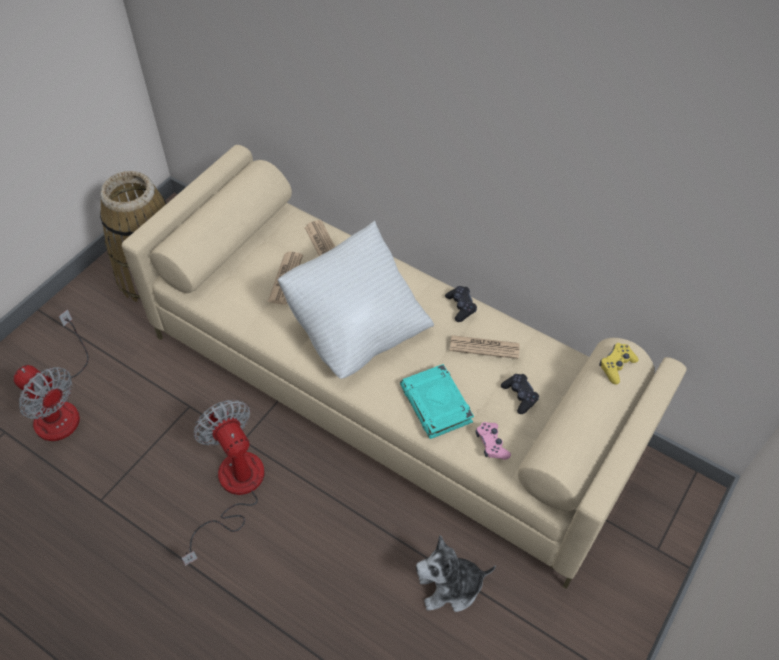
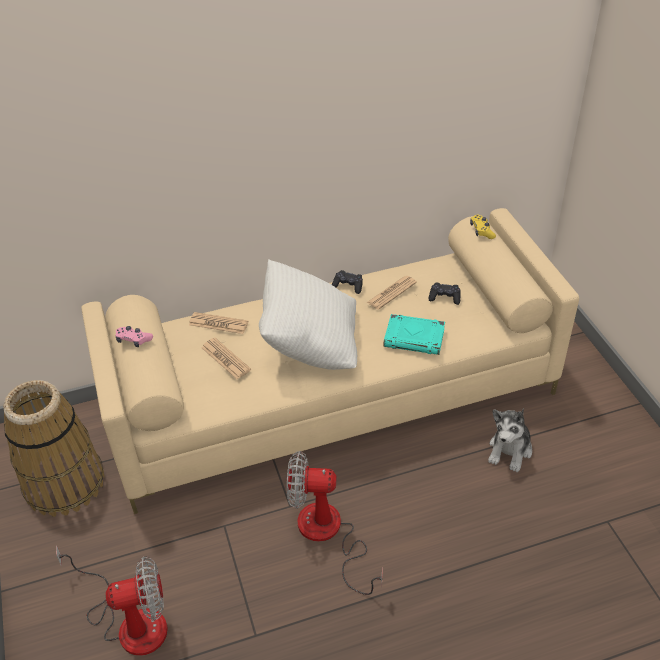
camera: 50 degrees left, 10 degrees down
(491, 444) = (468, 329): pink game controller -> pink game controller (133, 340)

